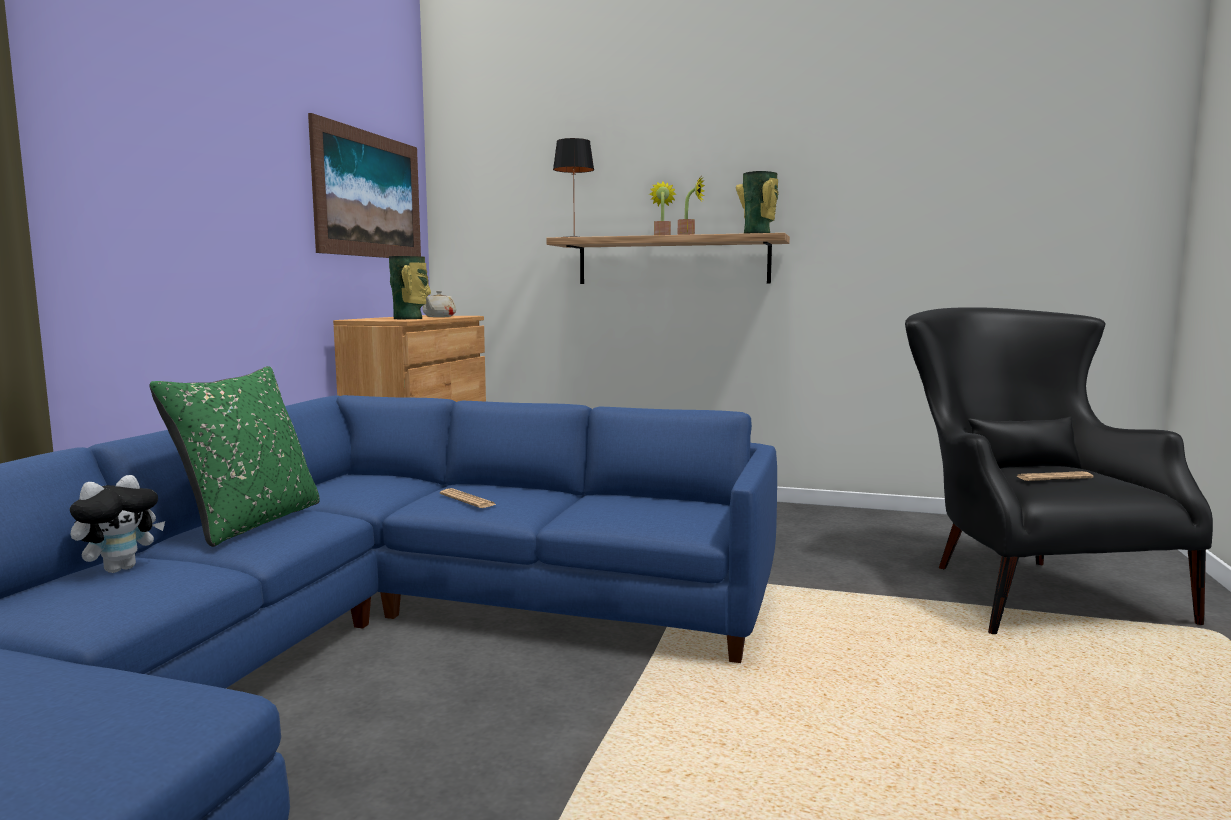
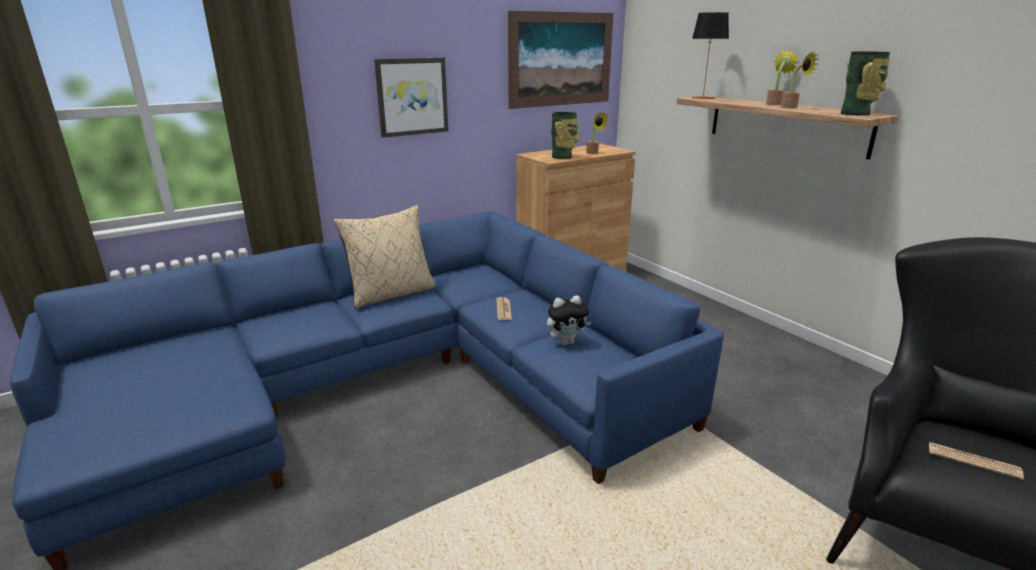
camera: 40 degrees right, 15 degrees up
(120, 568) = (312, 311): plush toy -> plush toy (566, 342)
(190, 212) = (412, 97): none -> picture
(251, 522) = (391, 294): green pillow -> beige pillow
(439, 317) = (593, 153): beige teapot -> potted plant

